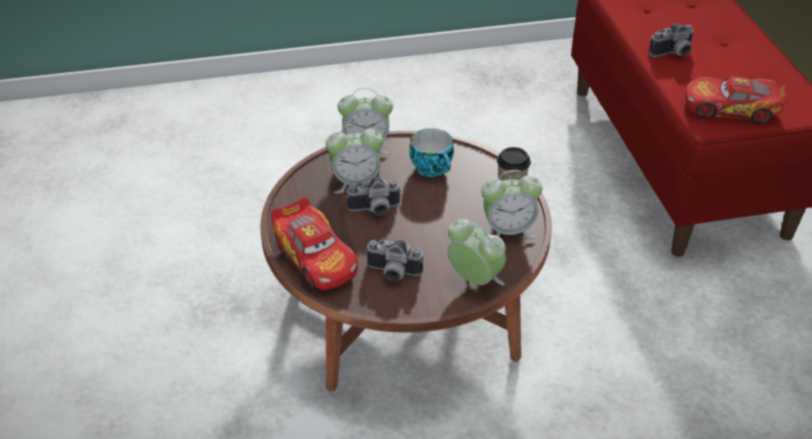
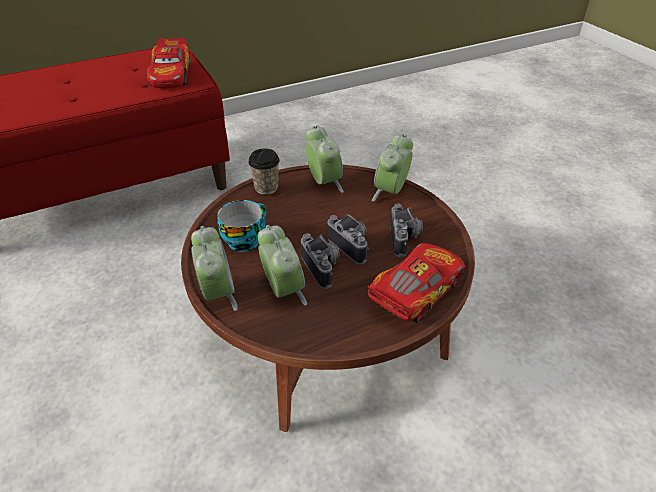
camera: 105 degrees left, 0 degrees up
(673, 54) = (86, 97): camera -> camera (352, 245)

